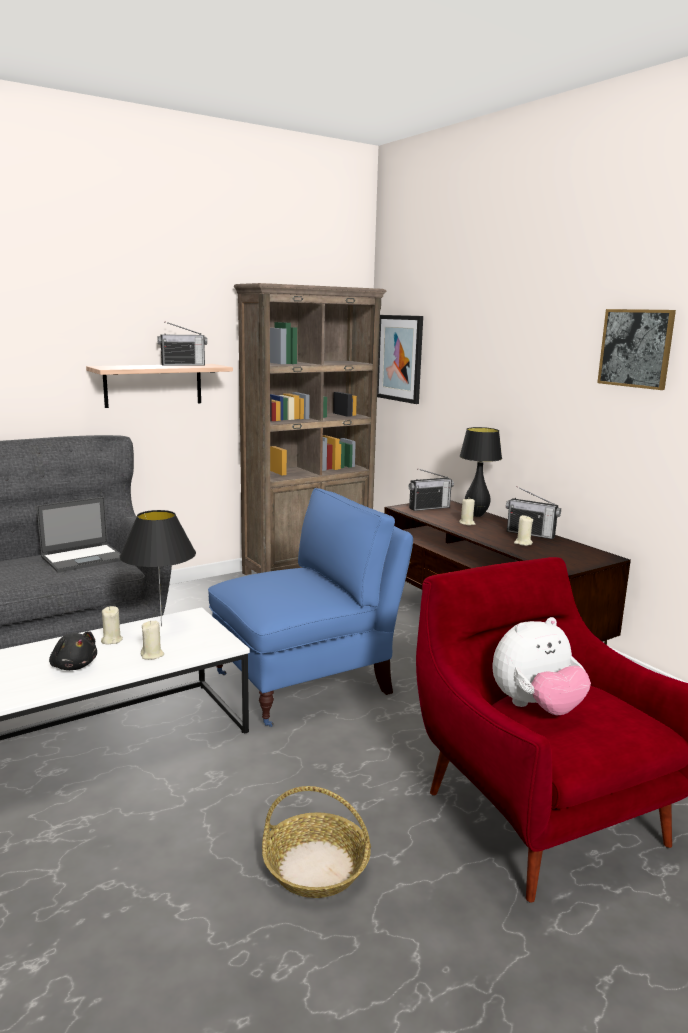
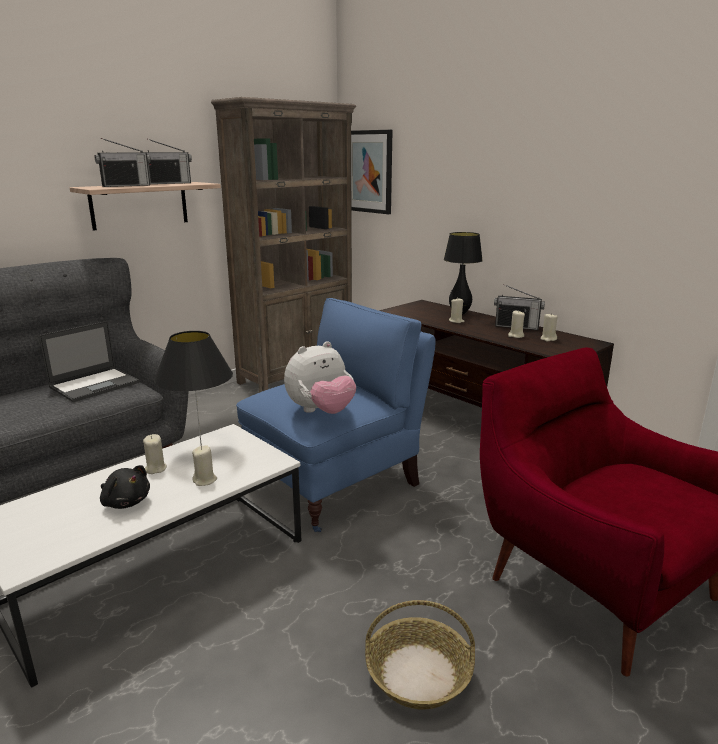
camera: 10 degrees left, 5 degrees up
(429, 508) = (415, 309): radio -> radio (126, 186)
(536, 707) = (605, 492): plush toy -> plush toy (321, 412)
(557, 549) = (548, 339): none -> beige candle
(636, 348) = (618, 149): picture -> none

